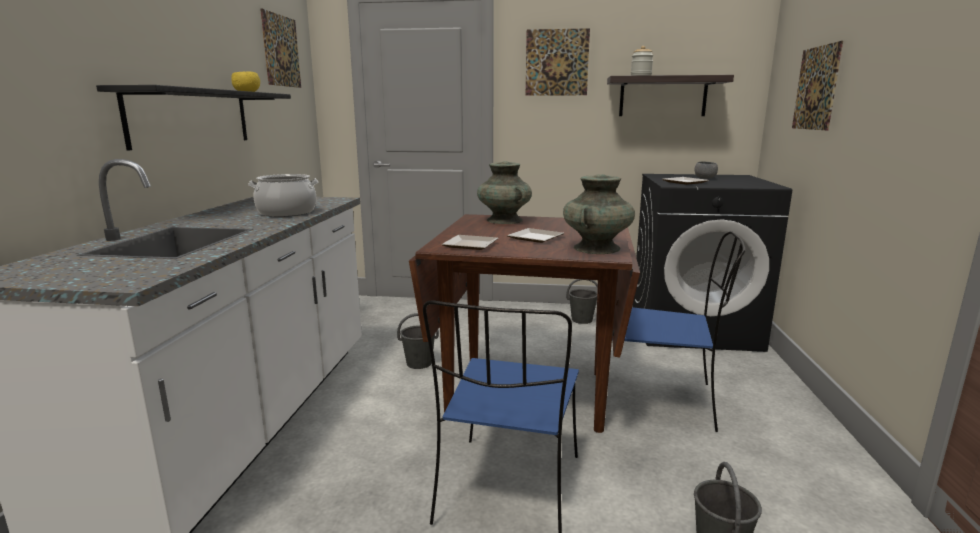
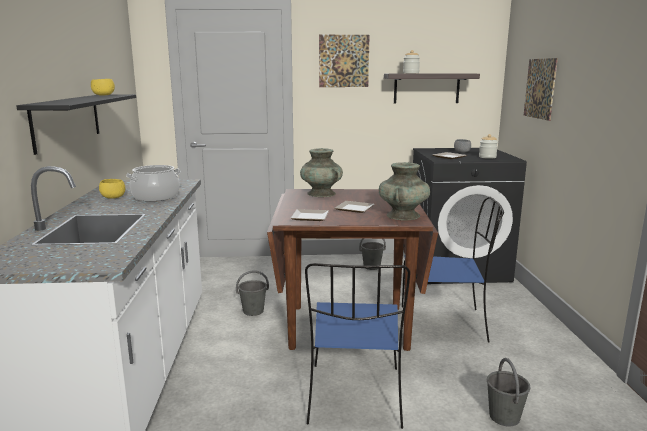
camera: 10 degrees left, 0 degrees up
(238, 211) = (113, 197): none -> yellow bowl
(281, 51) = (115, 53): picture -> none
(737, 183) = (487, 157): none -> jar

